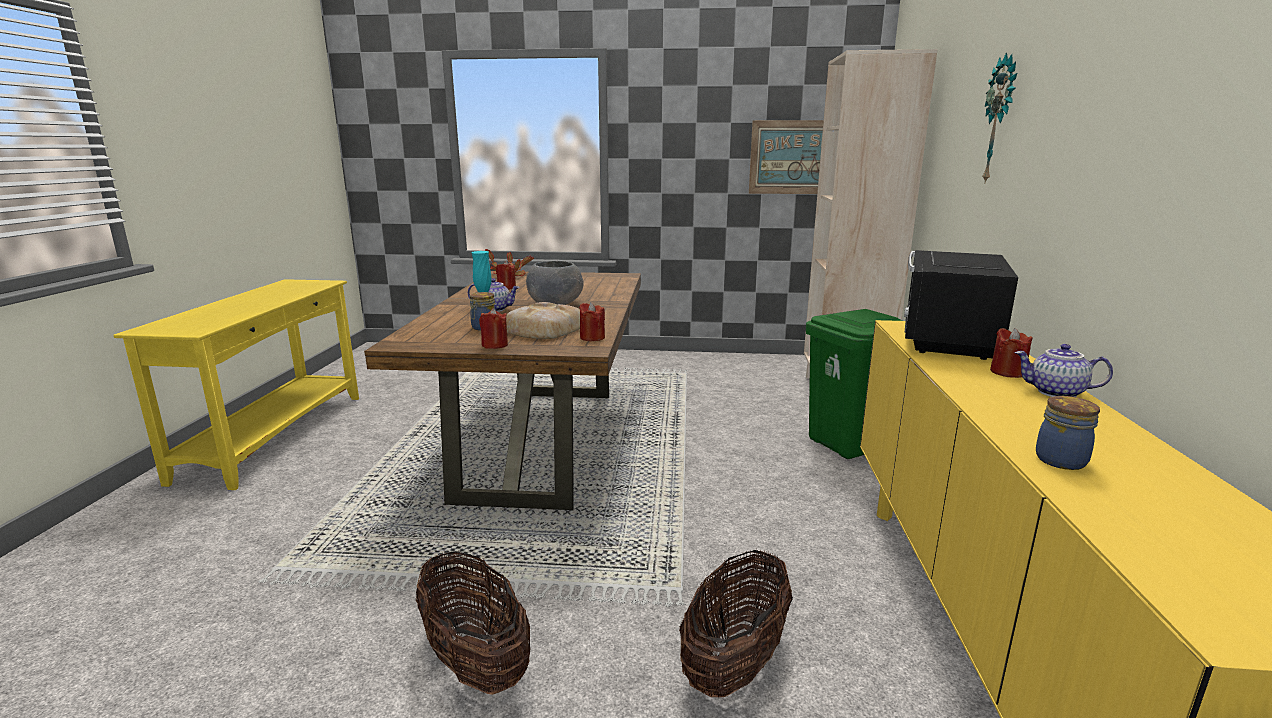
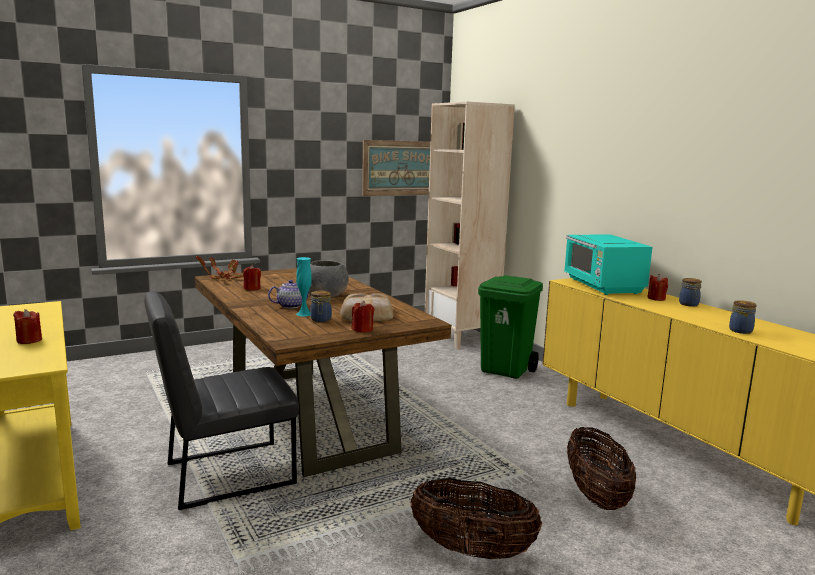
camera: 35 degrees left, 5 degrees down
(392, 478) = (225, 474): none -> grey chair
(592, 337) = (412, 314): red candle -> red candle (29, 340)
(946, 340) = (602, 286): black microwave -> turquoise microwave
(1000, 120) = (589, 156): wall clock -> none
(1055, 393) = (689, 304): teapot -> jar

